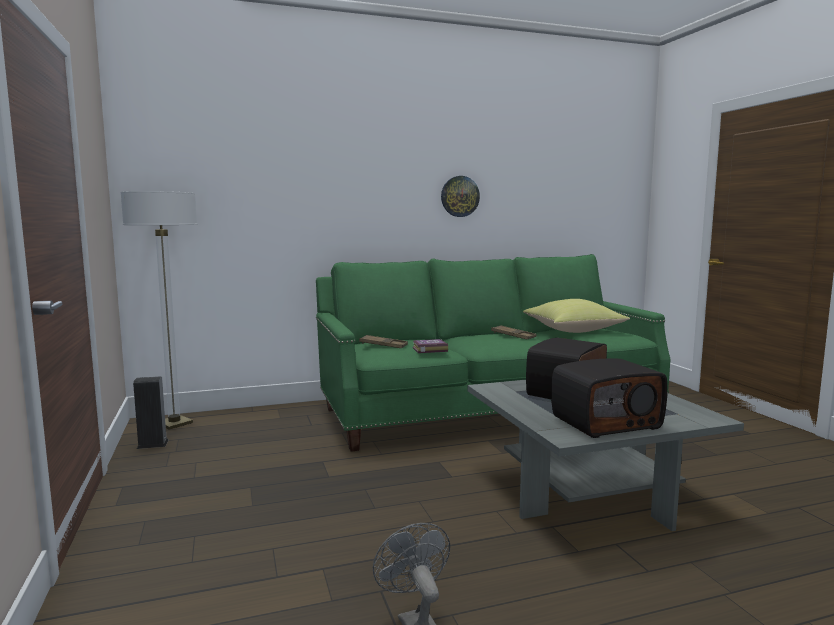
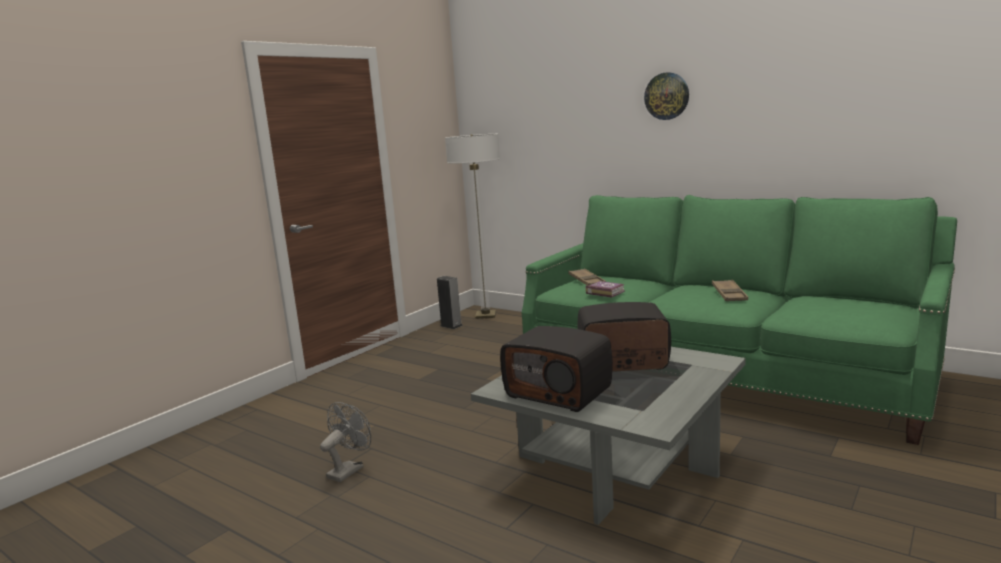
camera: 55 degrees right, 5 degrees up
(460, 196) = (751, 119): wall clock -> wall clock (666, 96)
(573, 331) = (829, 302): yellow pillow -> none

